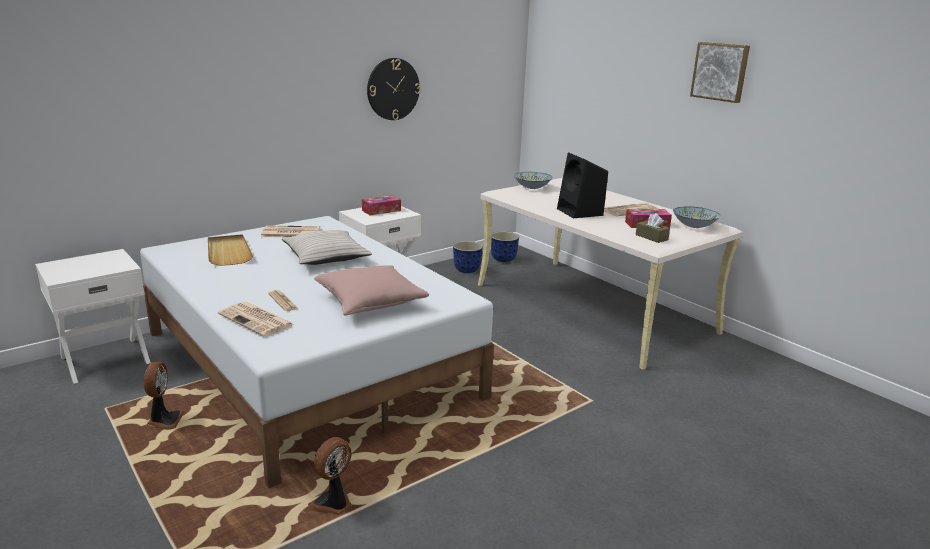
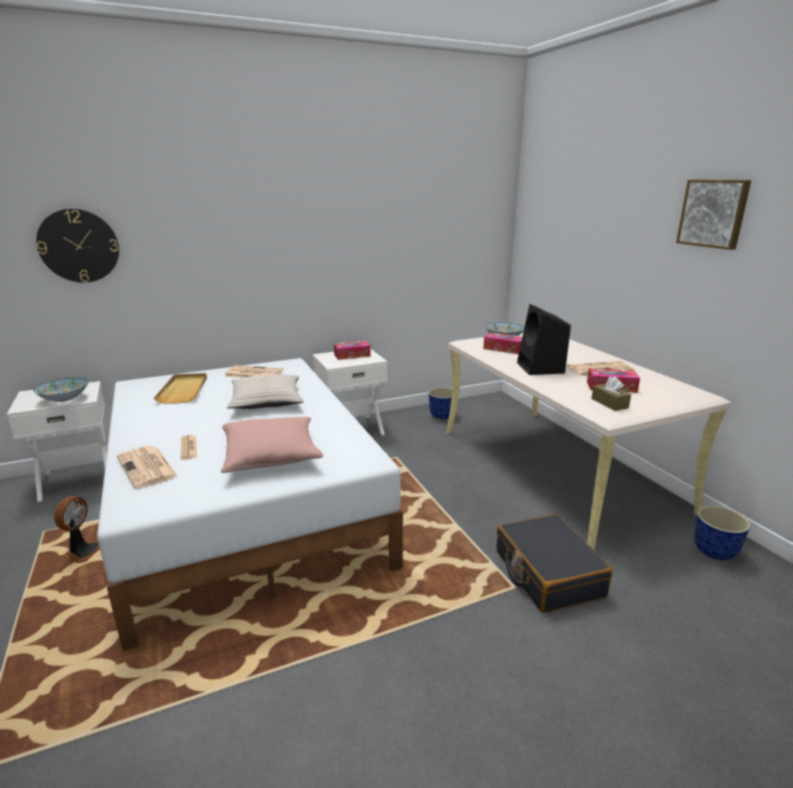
camera: 15 degrees right, 0 degrees up
(333, 504) = (173, 684): fan -> none
(393, 89) = (369, 238): wall clock -> wall clock (79, 246)
(503, 259) = (483, 407): planter -> planter (714, 551)
(537, 197) = (503, 349): none -> tissue box
(614, 388) = (547, 573): none -> black suitcase
(694, 226) = (669, 392): bowl -> bowl (64, 399)

